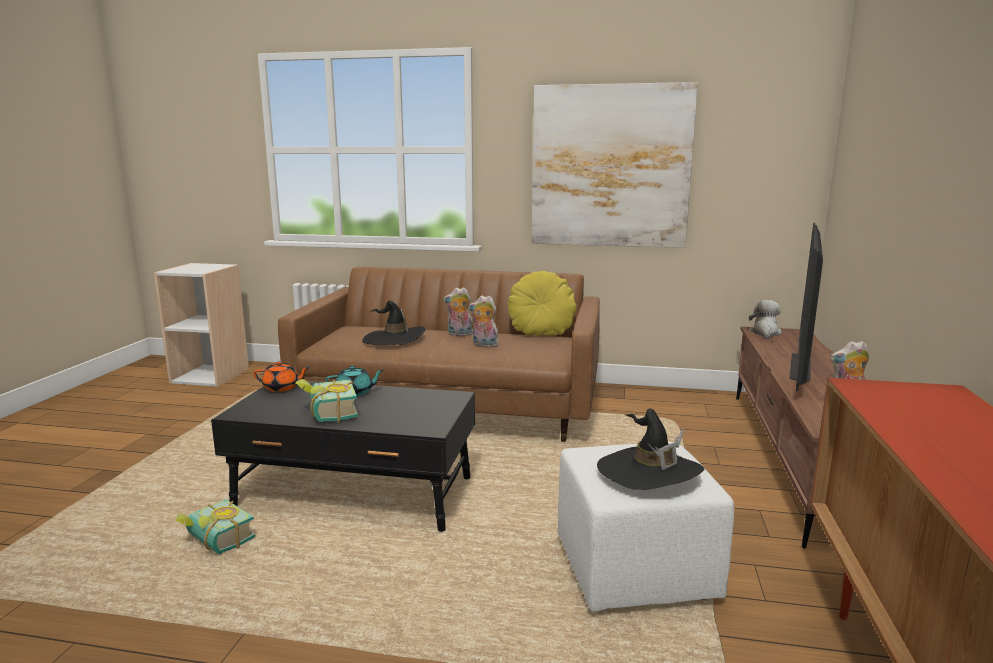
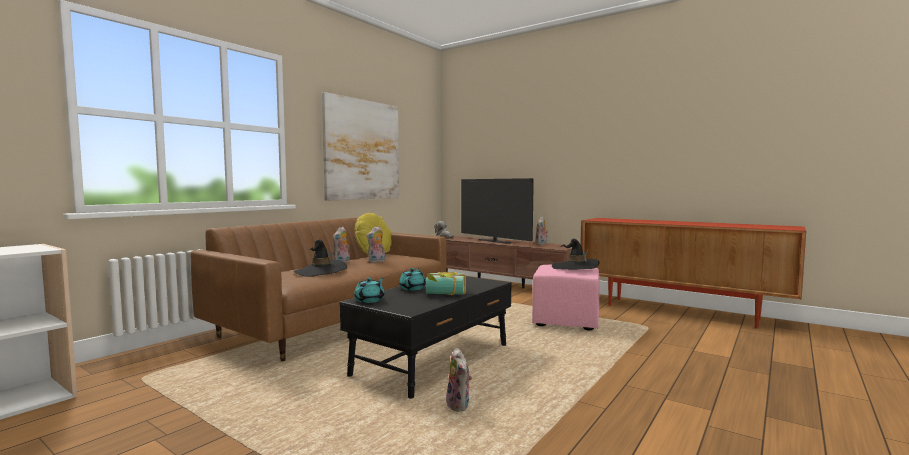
camera: 65 degrees left, 10 degrees down
(215, 542) = (460, 406): book -> plush toy
(282, 388) = (370, 300): orange teapot -> turquoise teapot
(636, 569) = (565, 321): white ottoman -> pink ottoman

